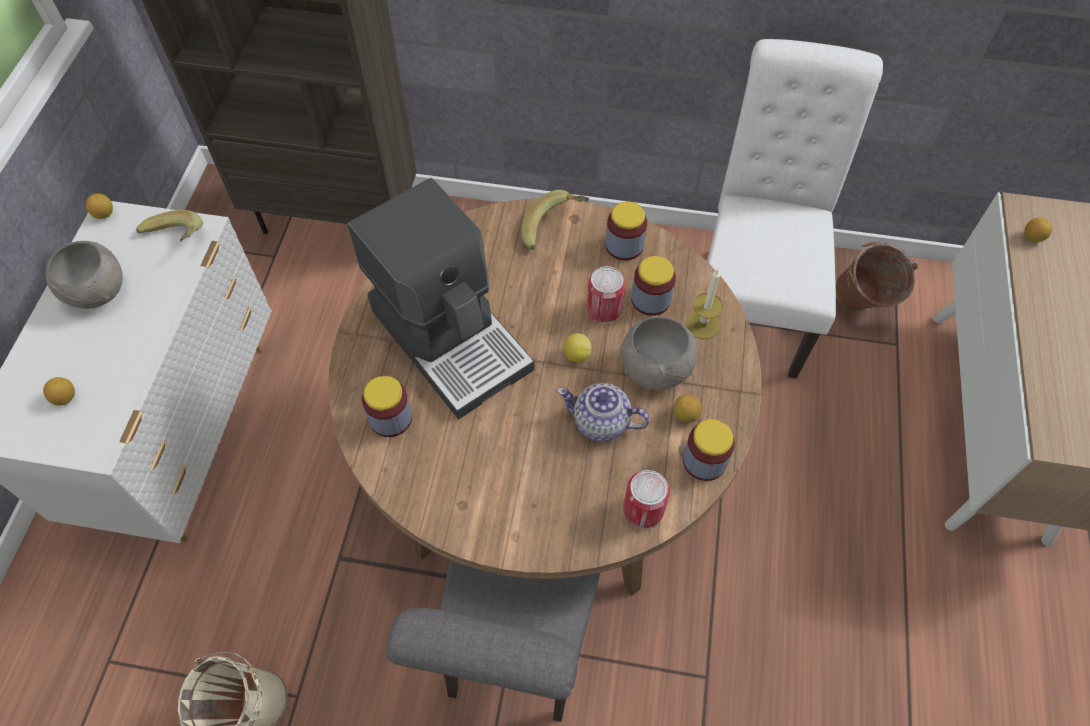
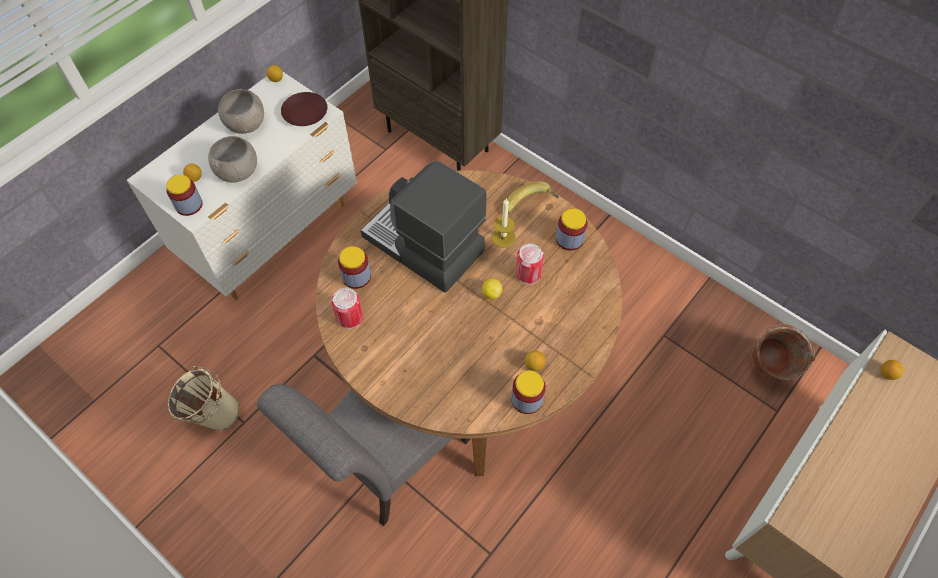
camera: 30 degrees right, 0 degrees up
(175, 241) = (304, 113): banana -> brown plate
(452, 337) = (423, 245): coffee machine -> coffee machine turned 135 degrees clockwise
(601, 423) = (478, 343): teapot -> none
(643, 510) = (468, 408): can -> can (350, 317)
(650, 299) = (563, 282): jar -> jar (189, 205)
(656, 368) = (536, 327): grey bowl -> grey bowl (238, 172)
(702, 324) = (586, 314): candle -> candle (503, 237)
(751, 301) = (685, 327): white chair -> none

